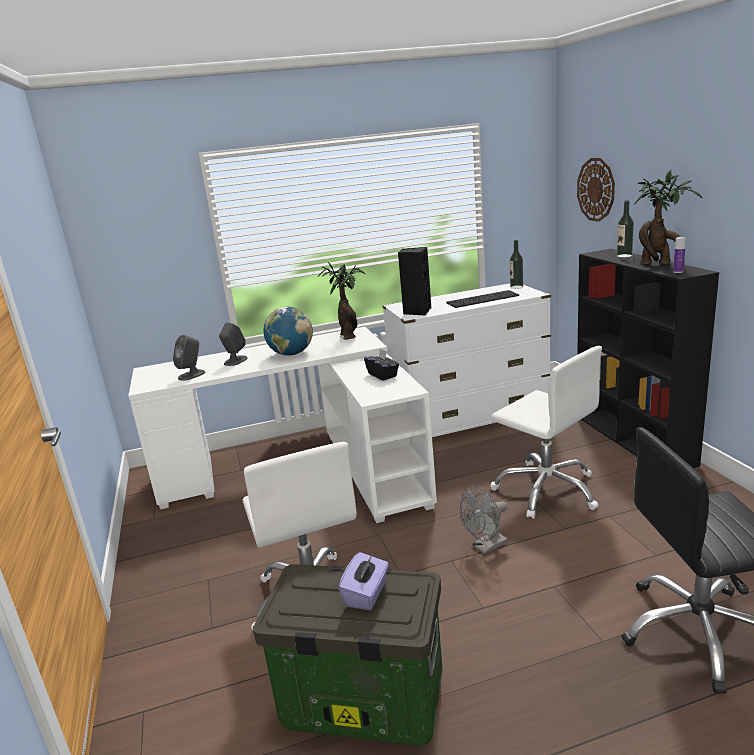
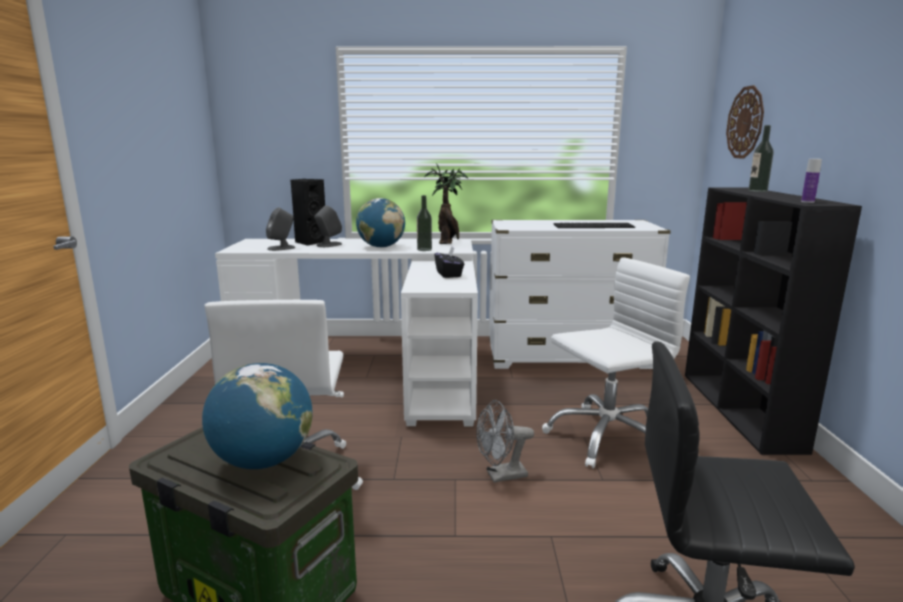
camera: 15 degrees right, 5 degrees down
(367, 594) = (263, 461): purple tissue box -> globe
(417, 311) = (517, 226): black speaker -> black speaker (310, 242)
(516, 287) = (639, 222): bottle -> bottle (424, 249)
(547, 490) = (606, 437): white office chair -> white office chair turned 90 degrees counterclockwise
(659, 264) = (791, 197): potted plant -> none

